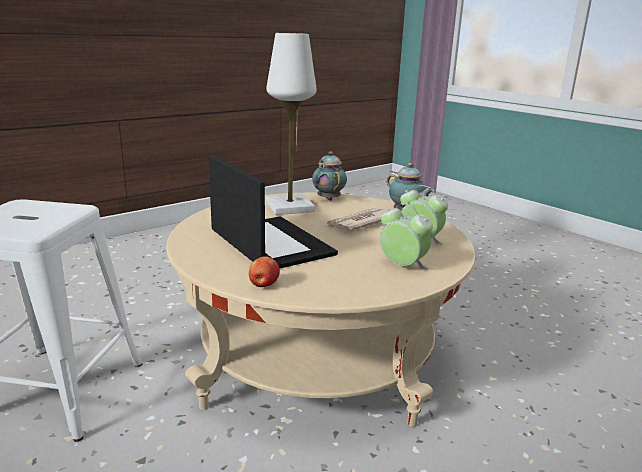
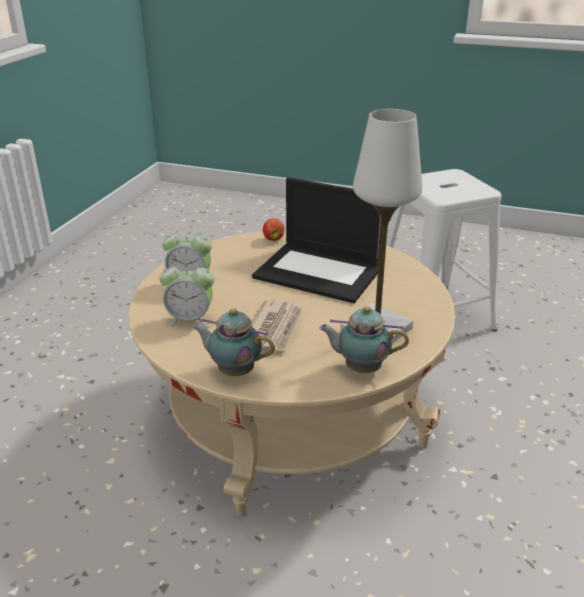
camera: 150 degrees right, 10 degrees up
(328, 198) = (360, 368): teapot -> teapot turned 150 degrees clockwise

